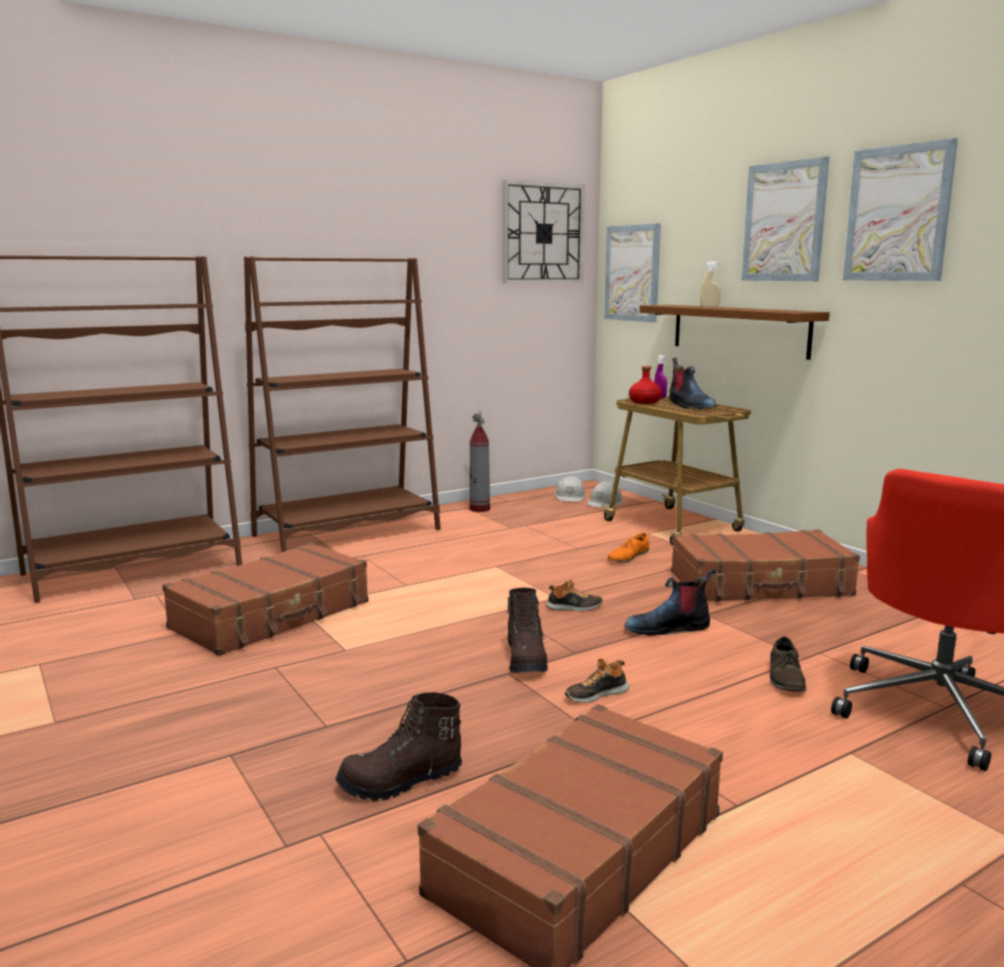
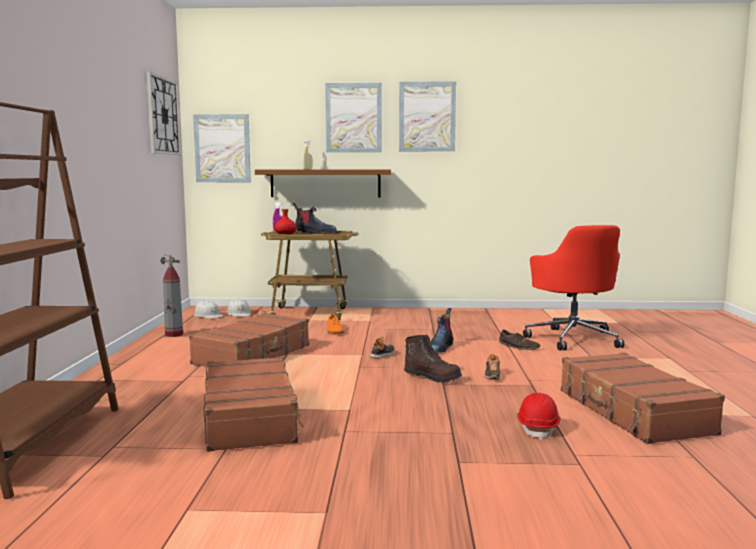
camera: 55 degrees left, 5 degrees down
(347, 533) = (127, 370): brown bookcase -> none
(401, 782) = (538, 428): brown boot -> red hard hat
(760, 584) = (417, 324): brown suitcase -> brown suitcase (253, 355)

